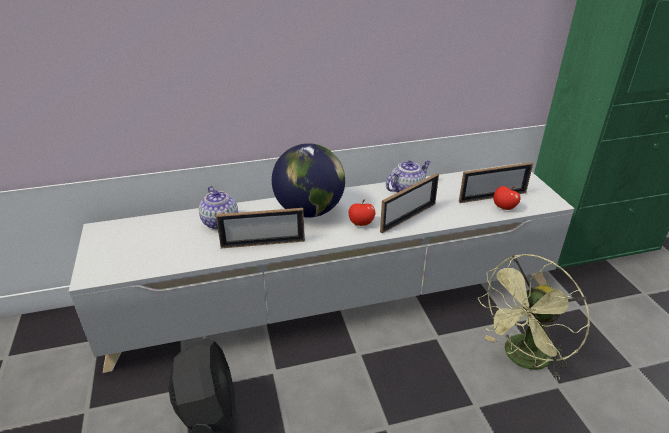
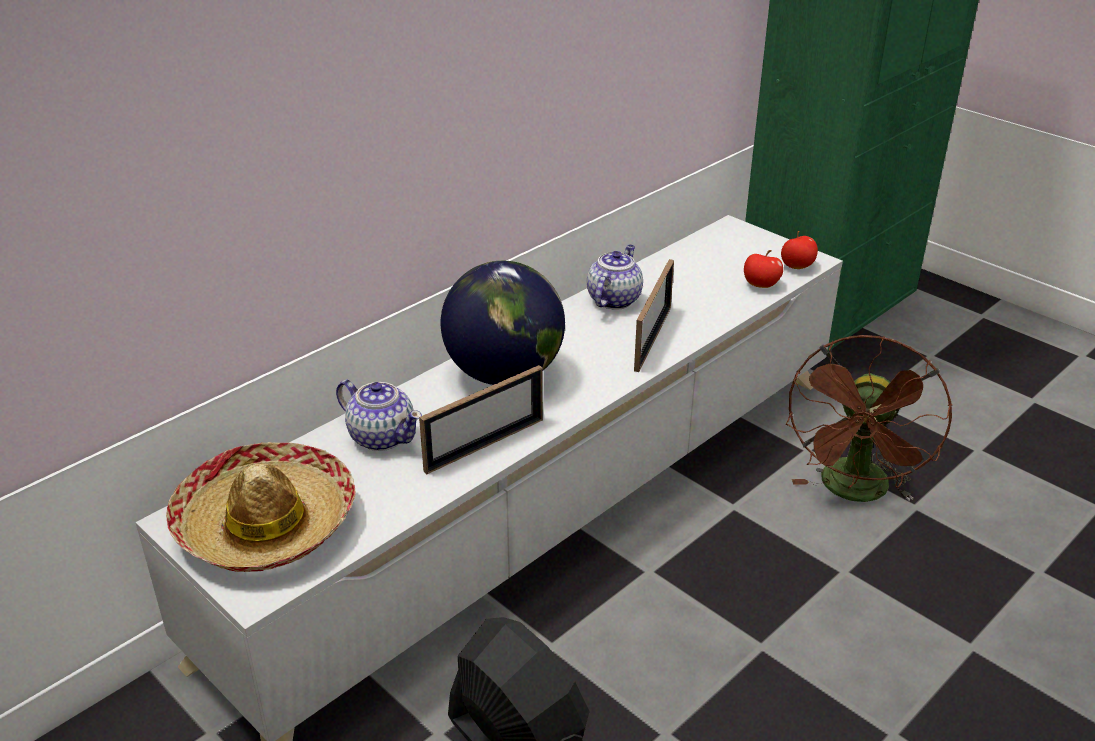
camera: 30 degrees left, 0 degrees up
(129, 244) = (266, 523): none -> hat
(361, 223) = (597, 368): apple -> apple (797, 266)
(492, 197) = (734, 275): picture frame -> none
(522, 359) = (855, 492): green fan -> brown fan

